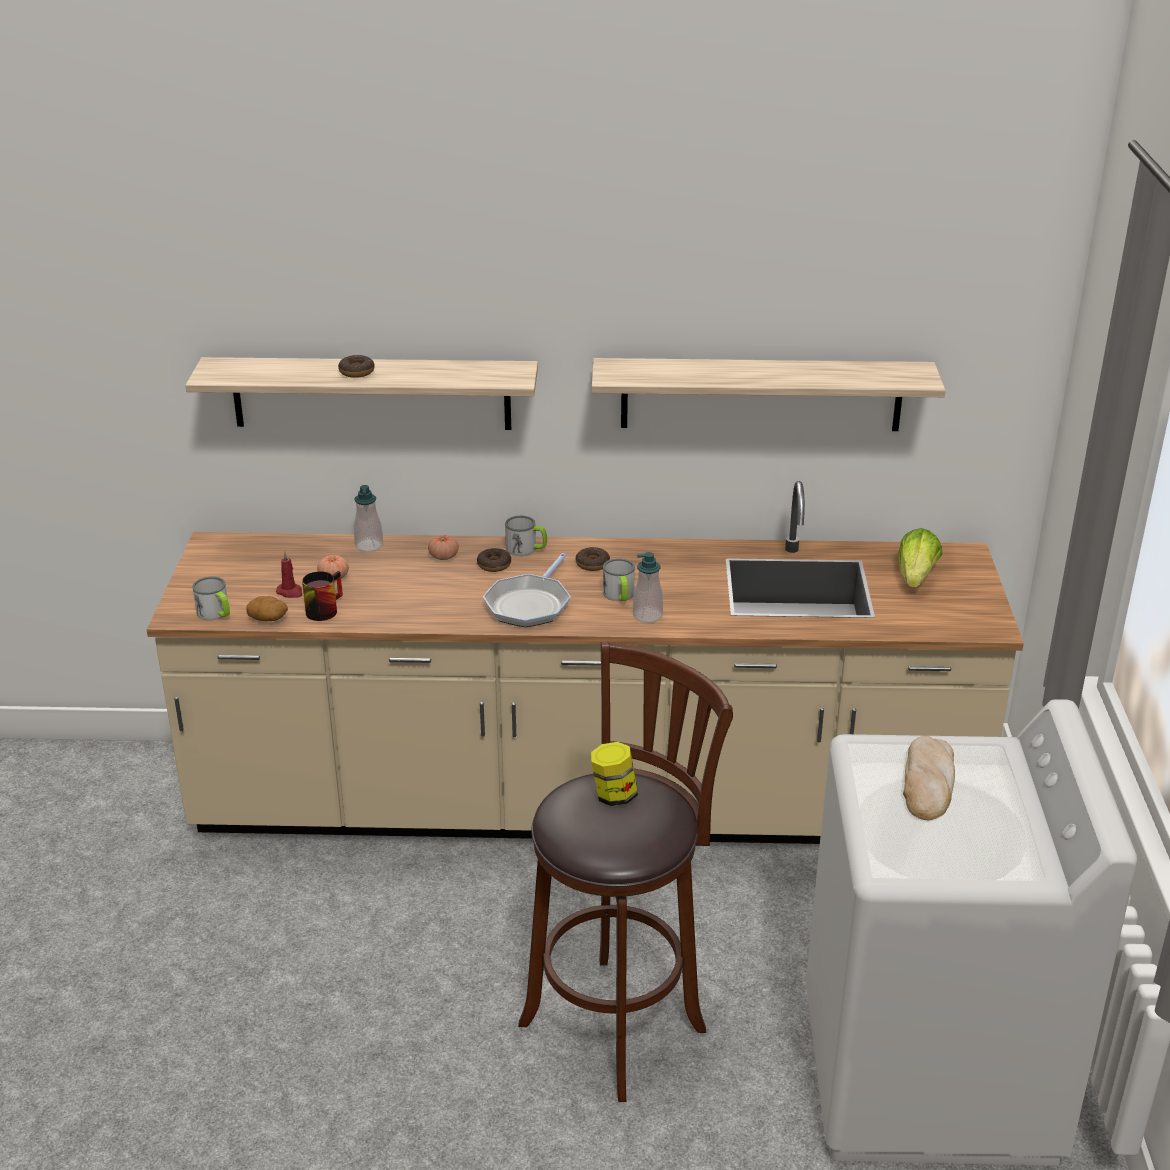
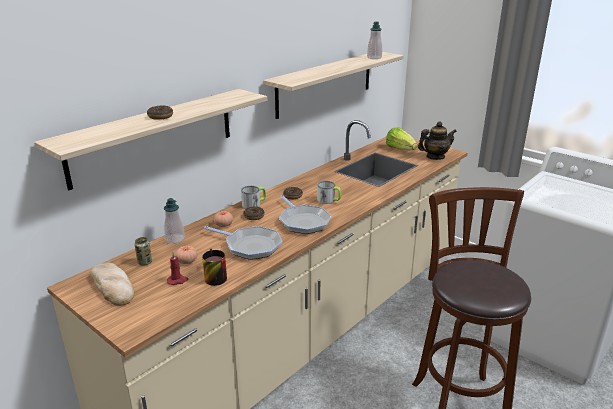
camera: 50 degrees left, 5 degrees down
(216, 614) = (155, 316): mug -> none
(268, 618) = (192, 299): potato -> none
(299, 555) = (145, 262): none -> can
(418, 598) = (250, 246): none -> frying pan
(614, 795) = (469, 273): jar -> none
(647, 615) = (354, 201): soap dispenser -> soap dispenser (374, 58)
(928, 782) = (562, 194): bread -> bread (113, 286)
(939, 620) = (435, 157): none -> teapot

